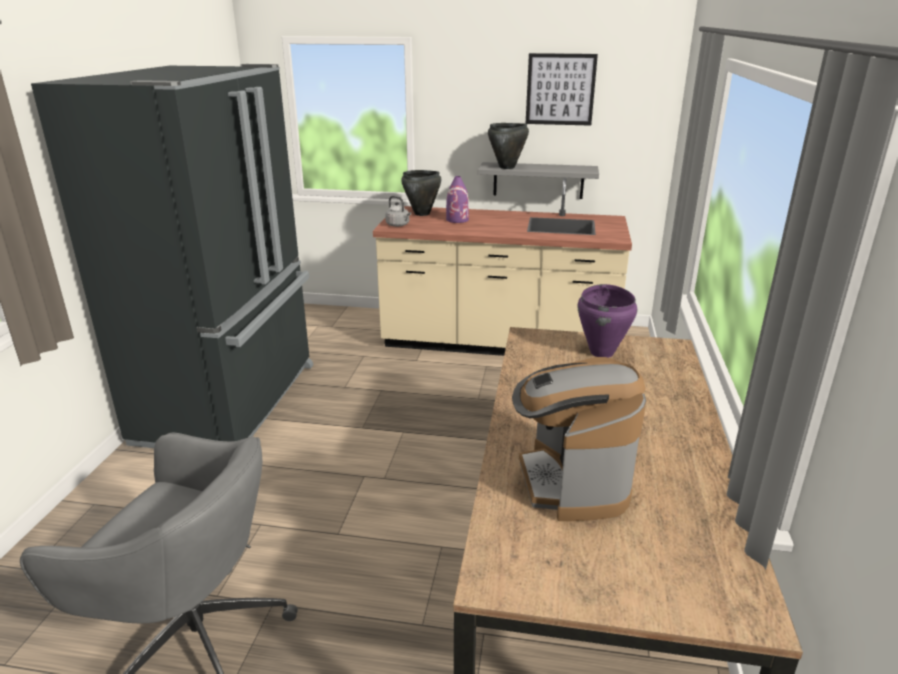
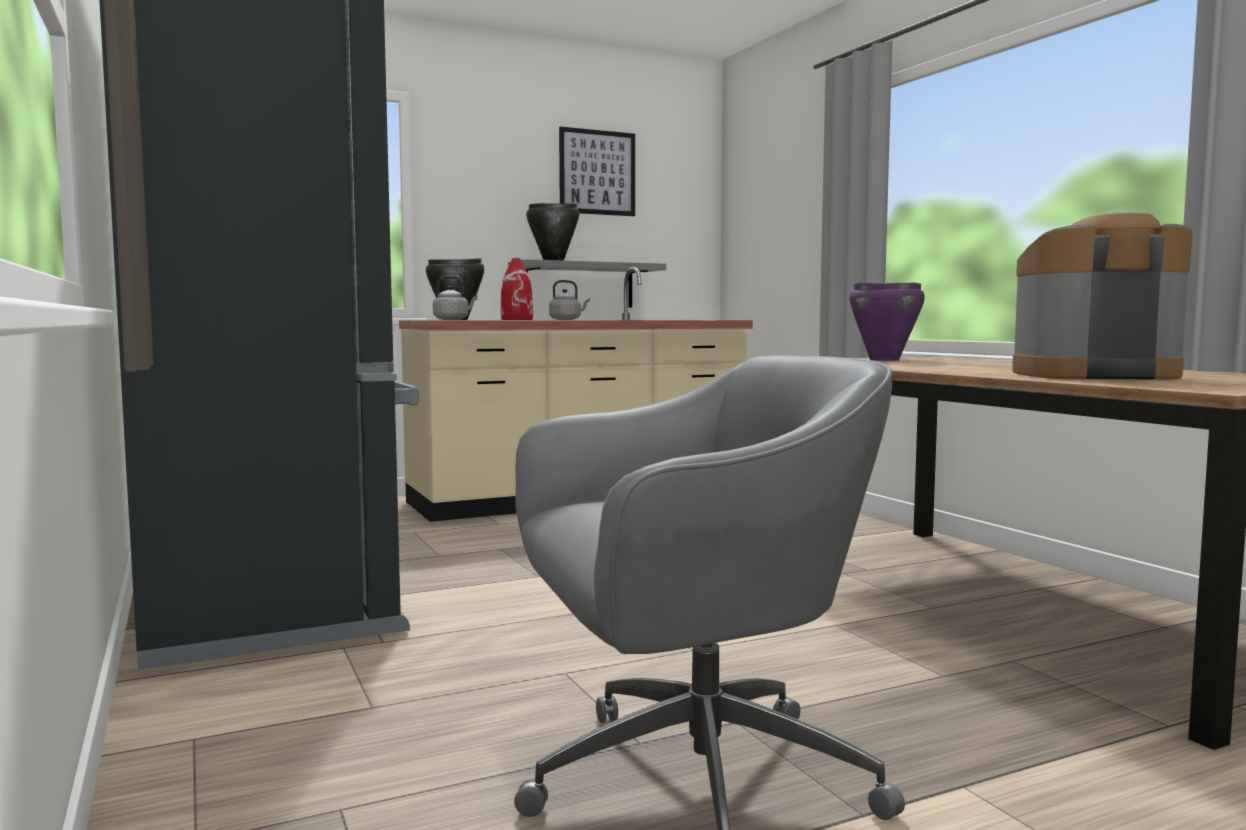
camera: 35 degrees left, 20 degrees down
(457, 220) = (517, 319): purple vase -> red vase
(496, 221) = (567, 319): none -> grey kettle
(571, 482) = (1093, 375): coffee machine -> coffee machine turned 135 degrees clockwise

